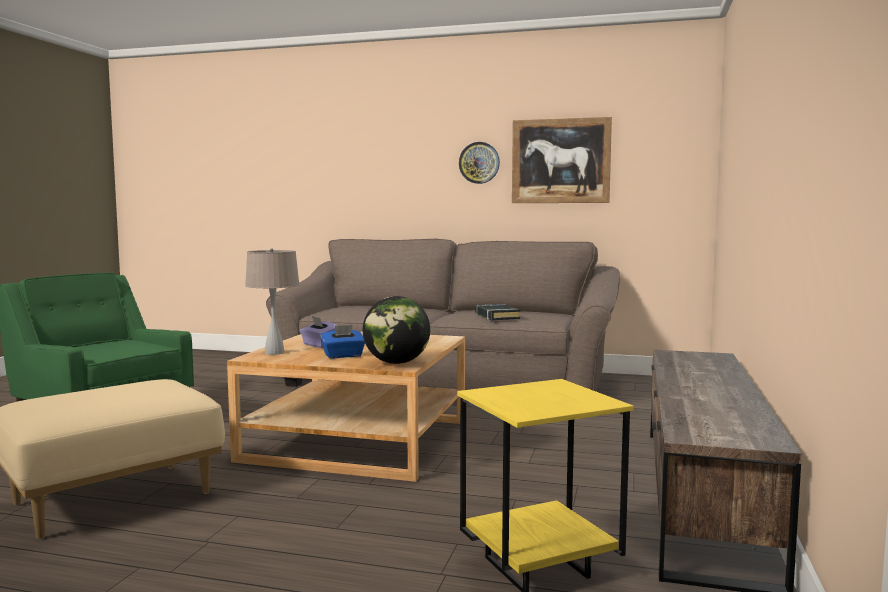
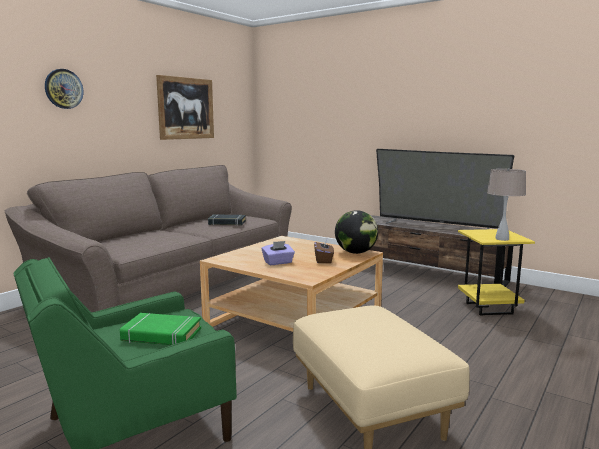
camera: 70 degrees left, 5 degrees up
(108, 350) = (161, 335): none -> green book
(274, 352) = (295, 273): beige table lamp -> beige table lamp (502, 239)
(343, 356) = (323, 260): blue tissue box -> brown tissue box
(479, 163) = (135, 107): wall clock -> wall clock (63, 89)
(715, 396) = (437, 226): none -> television

